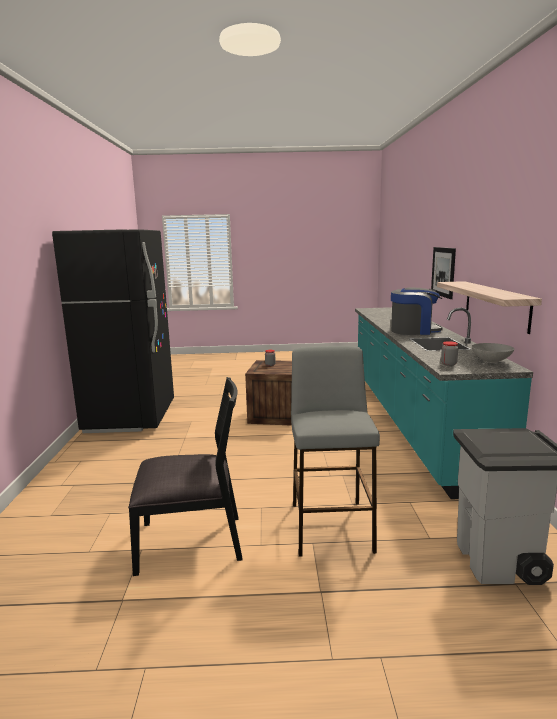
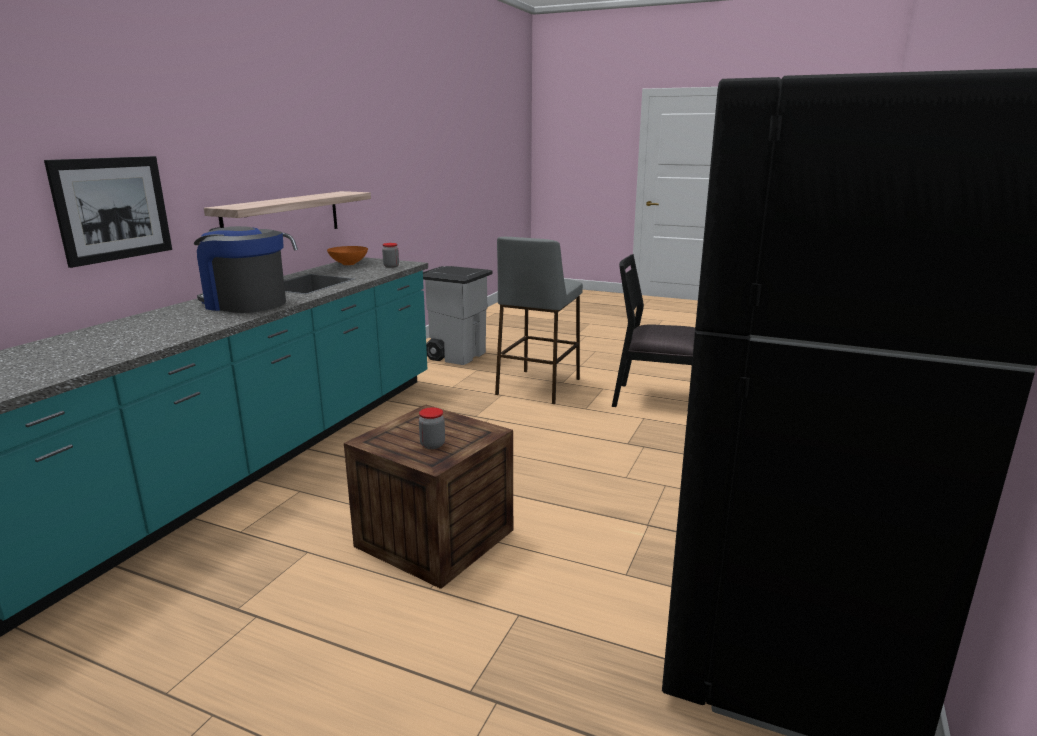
camera: 155 degrees left, 5 degrees up
(491, 361) = (348, 264): grey bowl -> orange bowl

